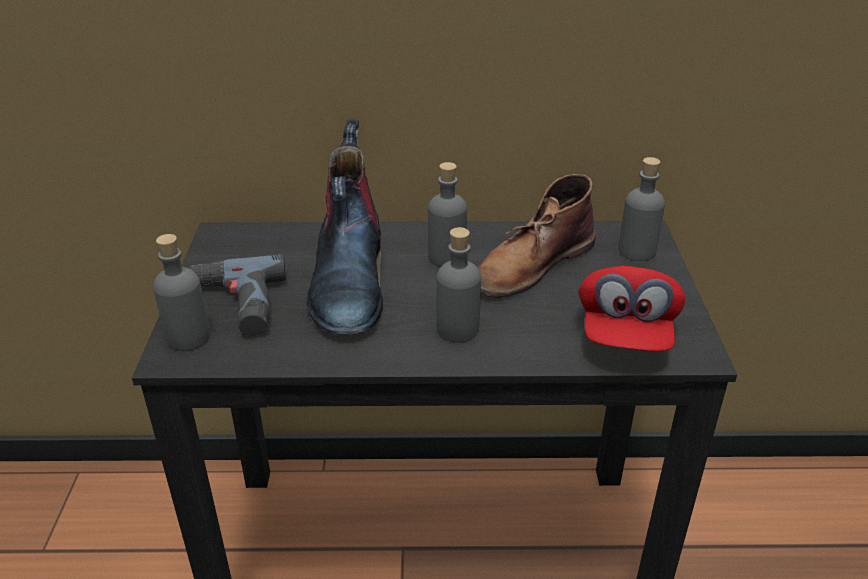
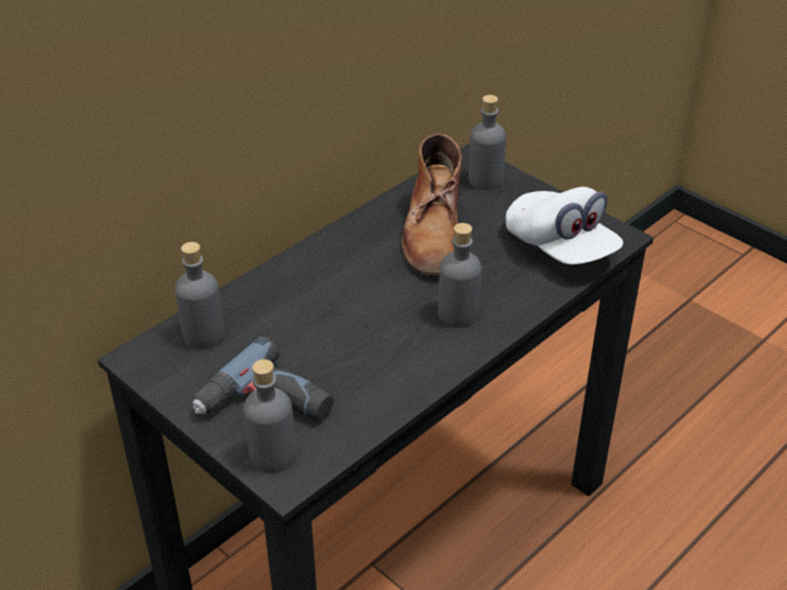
camera: 45 degrees left, 5 degrees up
(349, 281) = (323, 328): boot -> none
(446, 257) = (364, 262): grey bottle -> grey bottle (203, 334)
(625, 332) = (560, 248): red cap -> white cap

